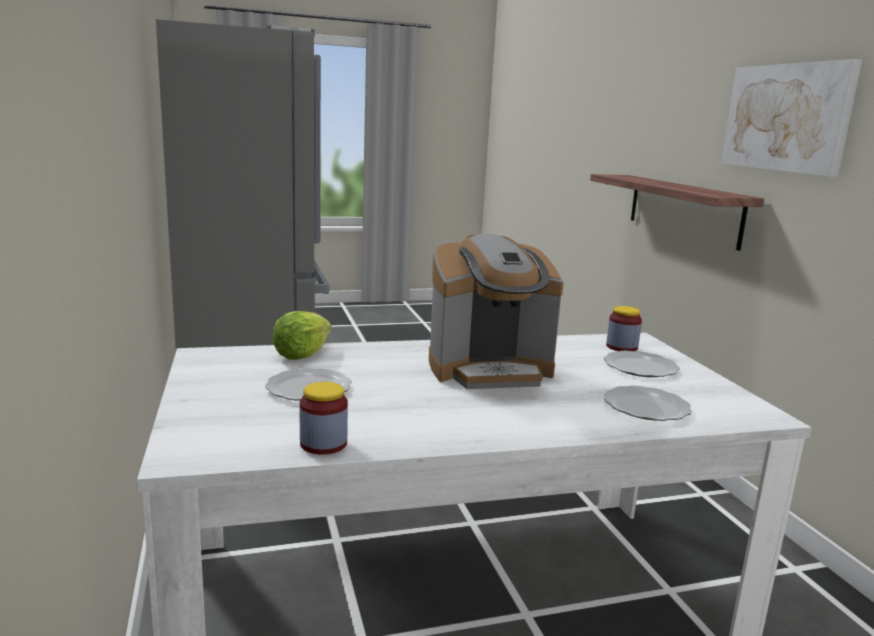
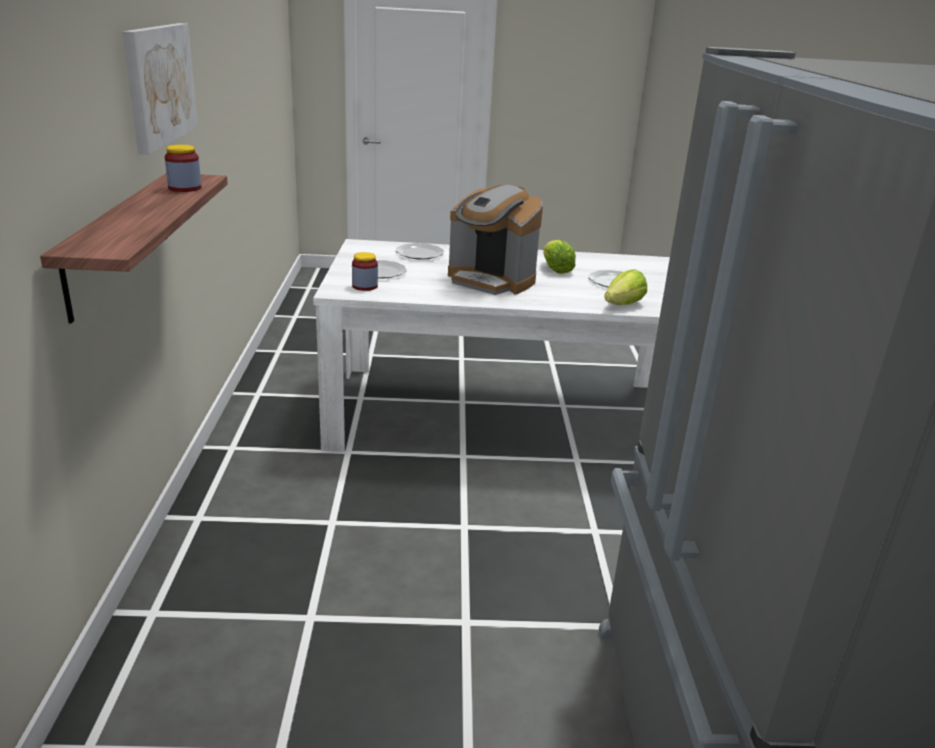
camera: 165 degrees left, 10 degrees up
(323, 444) = (602, 258): jar -> jar (185, 188)
(408, 402) = (555, 269): none -> lettuce
(490, 370) = (491, 280): coffee machine -> coffee machine turned 150 degrees counterclockwise

